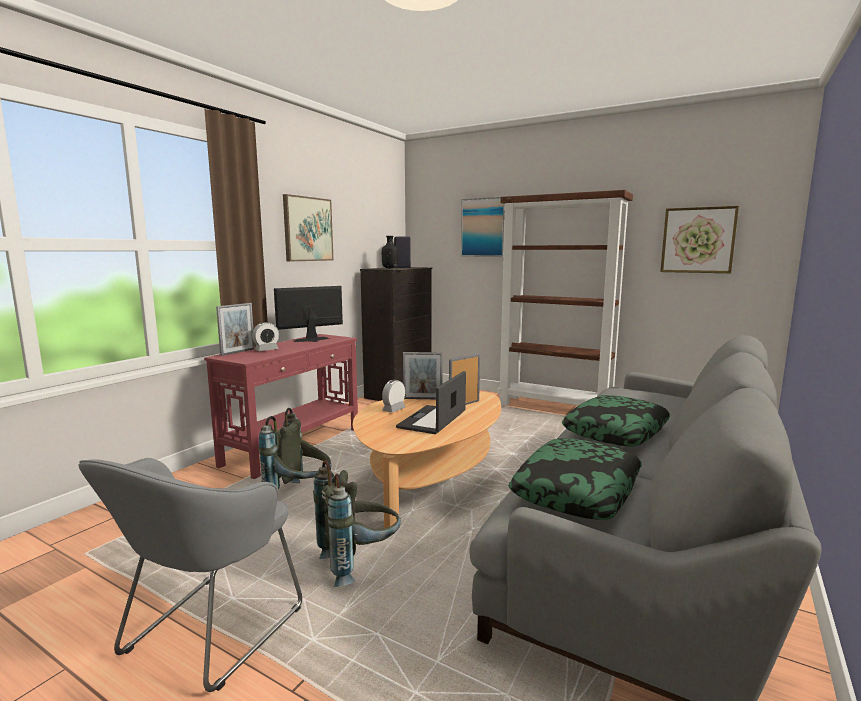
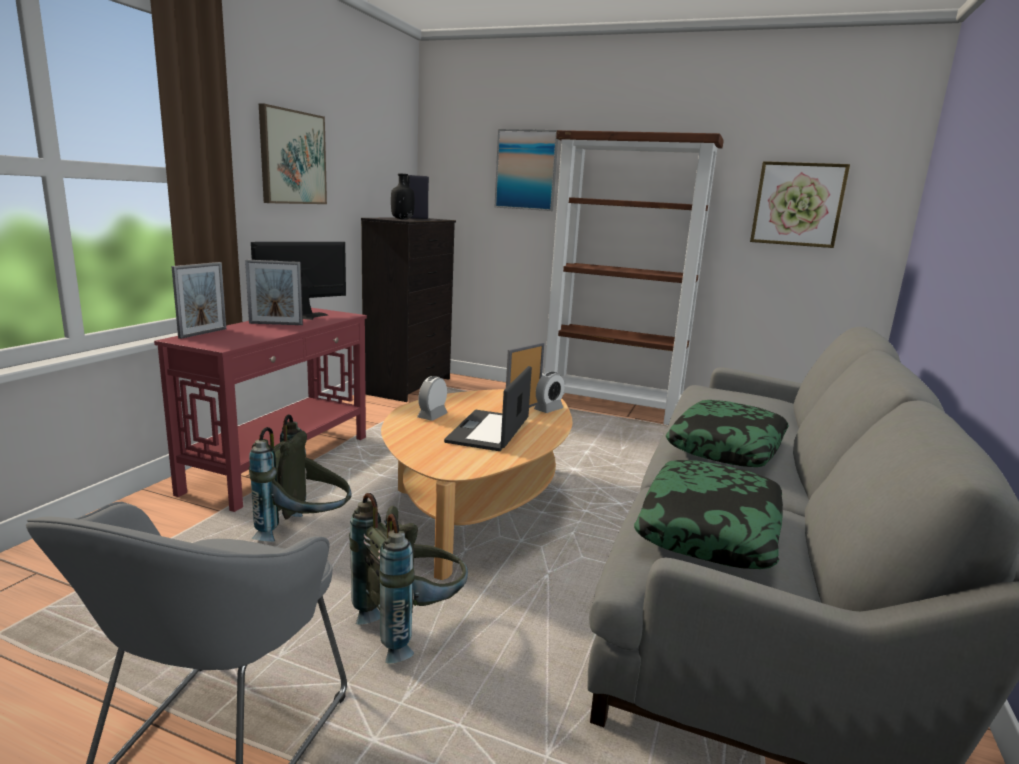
camera: 10 degrees left, 5 degrees up
(266, 350) = (245, 330): alarm clock -> alarm clock (548, 409)
(422, 398) = (465, 400): picture frame -> picture frame (276, 324)

